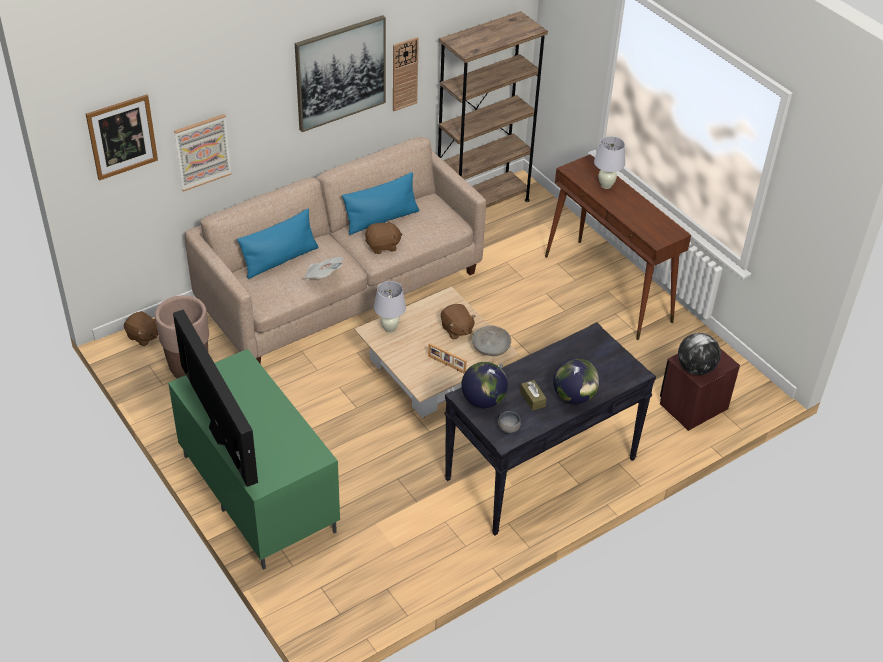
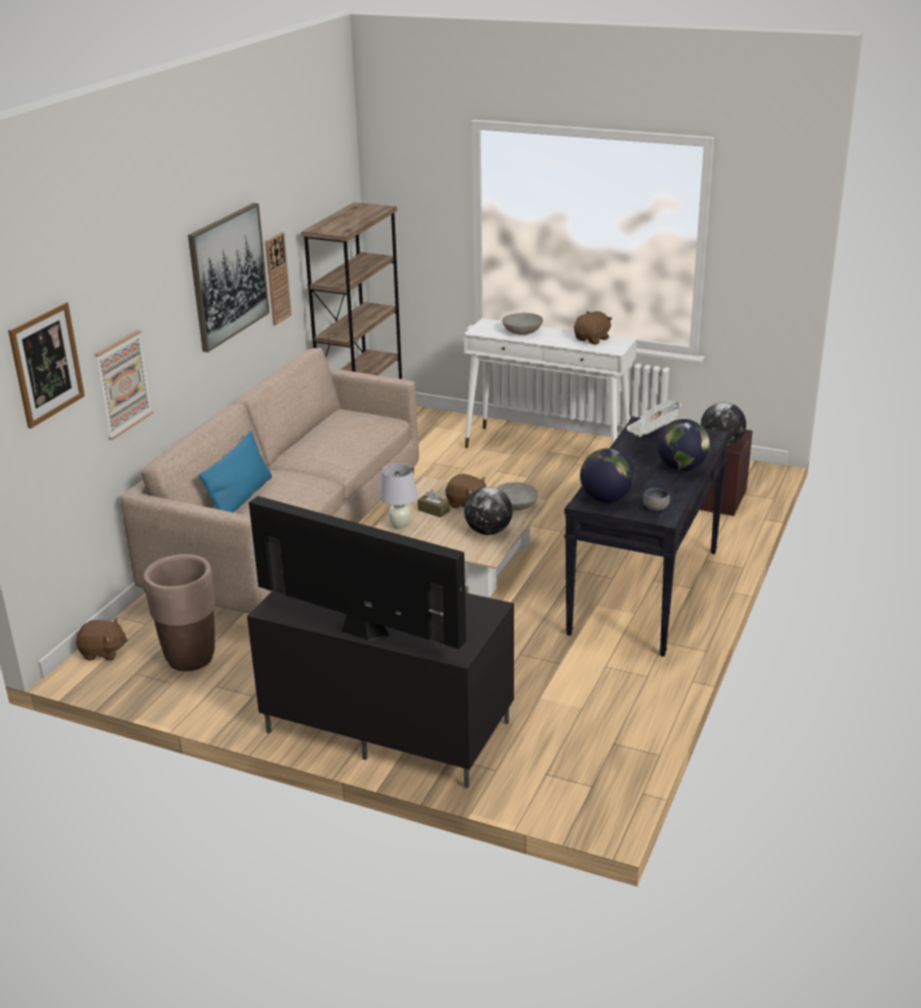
camera: 30 degrees left, 15 degrees down
(256, 493) = (385, 728): green tv stand -> black tv stand
(323, 276) = (304, 494): newspaper -> newspaper (652, 431)
(381, 220) = (313, 438): blue pillow -> none
(383, 246) = (338, 455): brown plush toy -> brown plush toy (592, 339)
(446, 365) = (488, 531): picture frame -> globe
(532, 399) = (648, 482): brown tissue box -> brown tissue box (433, 510)
(606, 185) = (522, 331): white table lamp -> grey bowl
(608, 289) = (548, 450): brown console table -> white console table

